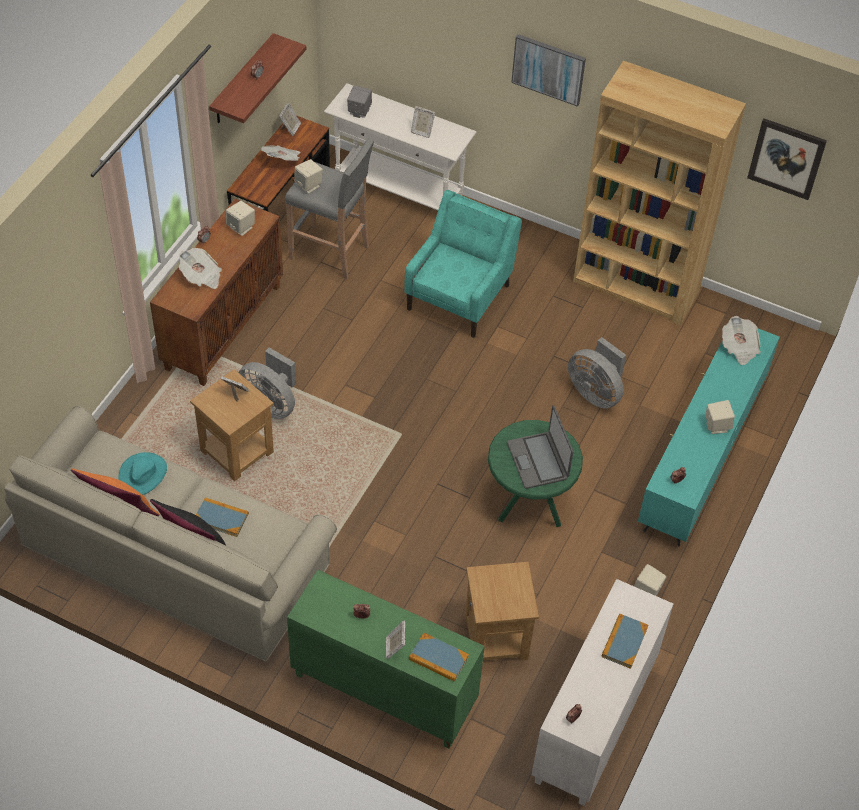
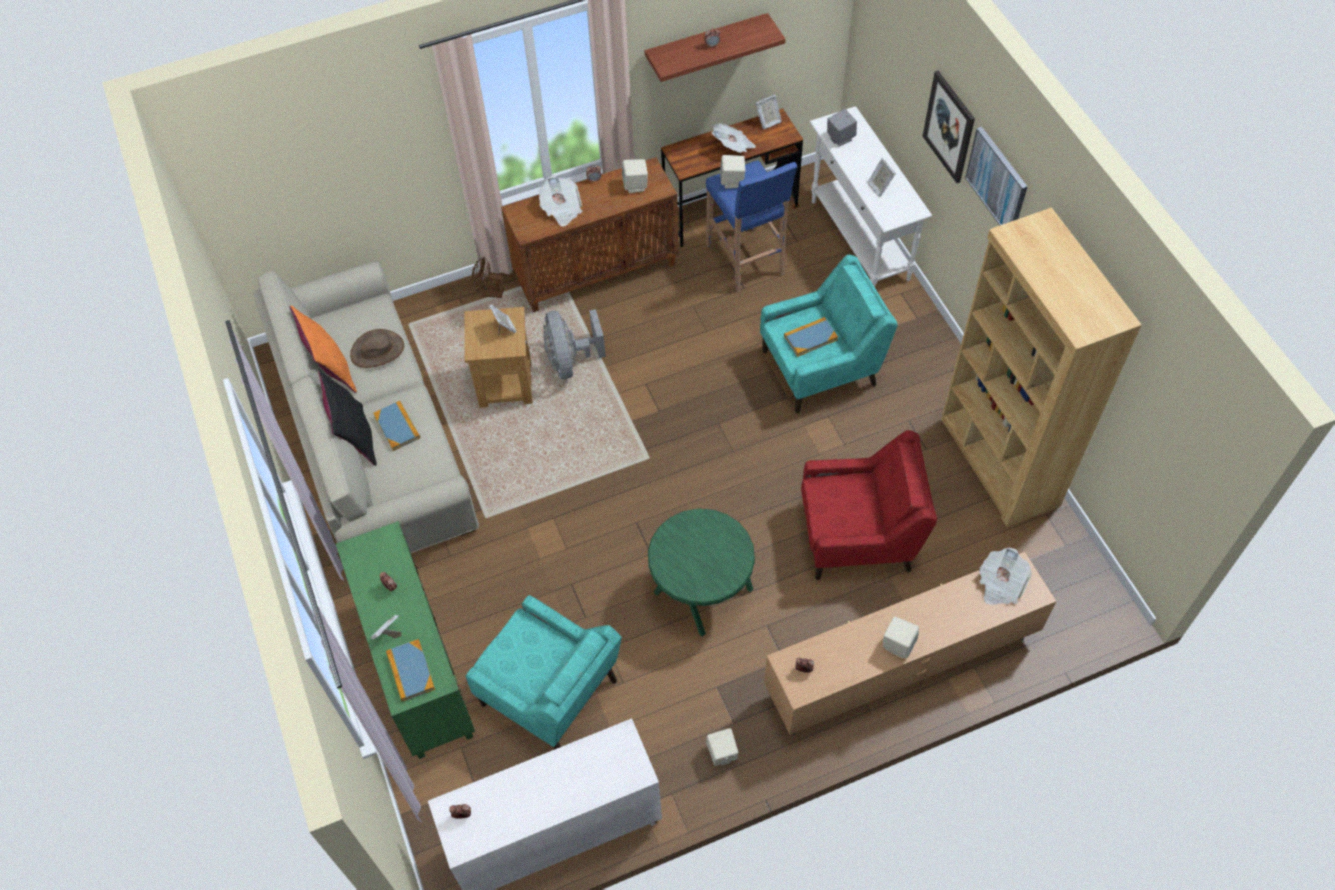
camera: 45 degrees right, 5 degrees up
(143, 474) = (377, 350): turquoise hat -> brown hat
(151, 393) = (489, 293): none -> brown fan
(331, 252) = (746, 260): grey stool -> blue stool
(496, 638) = (550, 694): brown side table -> turquoise armchair
(538, 461) = (699, 559): laptop -> none
(595, 392) = (858, 536): grey fan -> red armchair
(624, 642) = (577, 782): book -> book (810, 338)
(701, 456) = (900, 665): turquoise tv stand -> brown tv stand
(786, 158) = (1167, 414): picture -> picture (949, 127)

